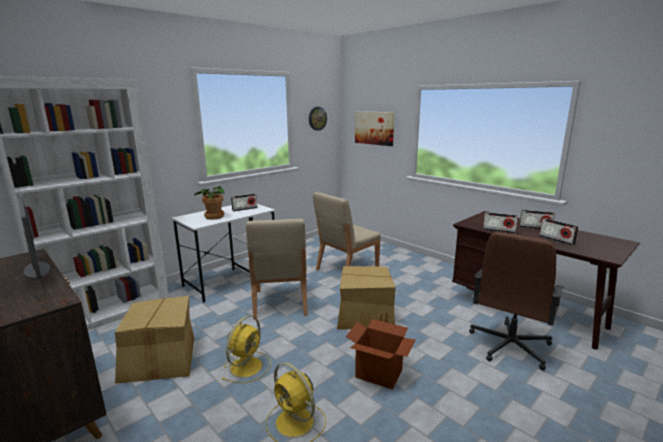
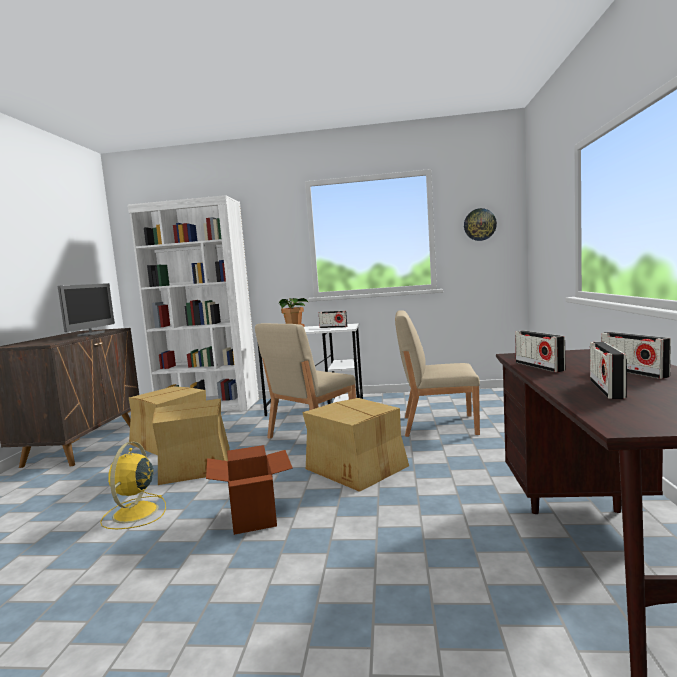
camera: 50 degrees right, 10 degrees down
(247, 366) = (195, 465): yellow fan -> cardboard box
(374, 128) = (547, 227): picture -> none
(509, 346) = (459, 578): brown office chair -> none

